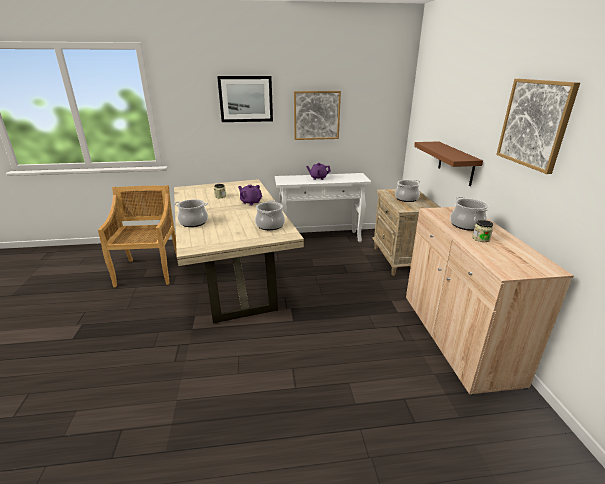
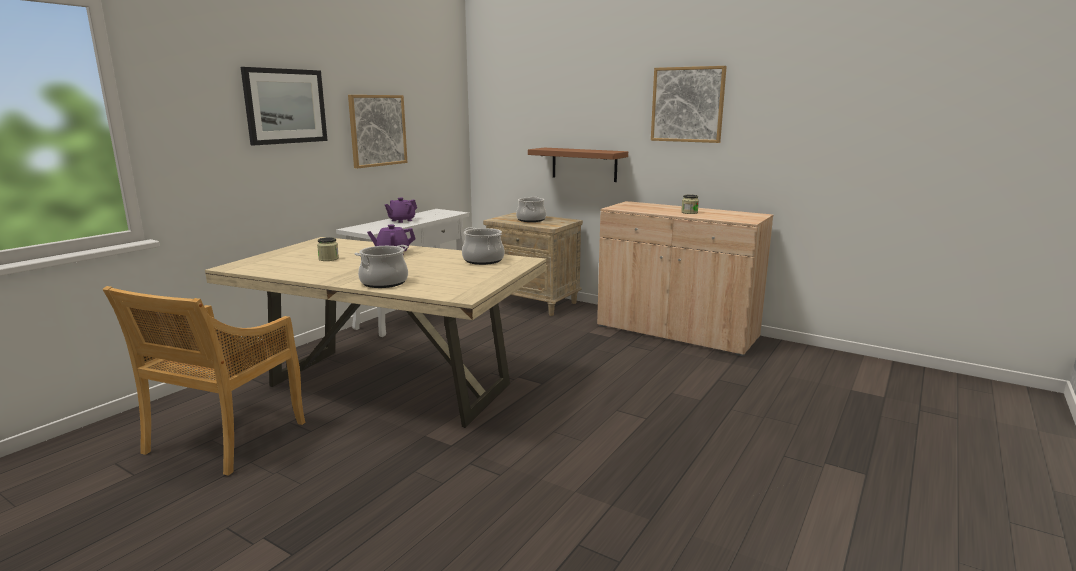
camera: 50 degrees left, 10 degrees down
(149, 271) = (225, 439): beige chair -> beige chair turned 105 degrees counterclockwise
(467, 225) = (660, 209): cooking pot -> none

